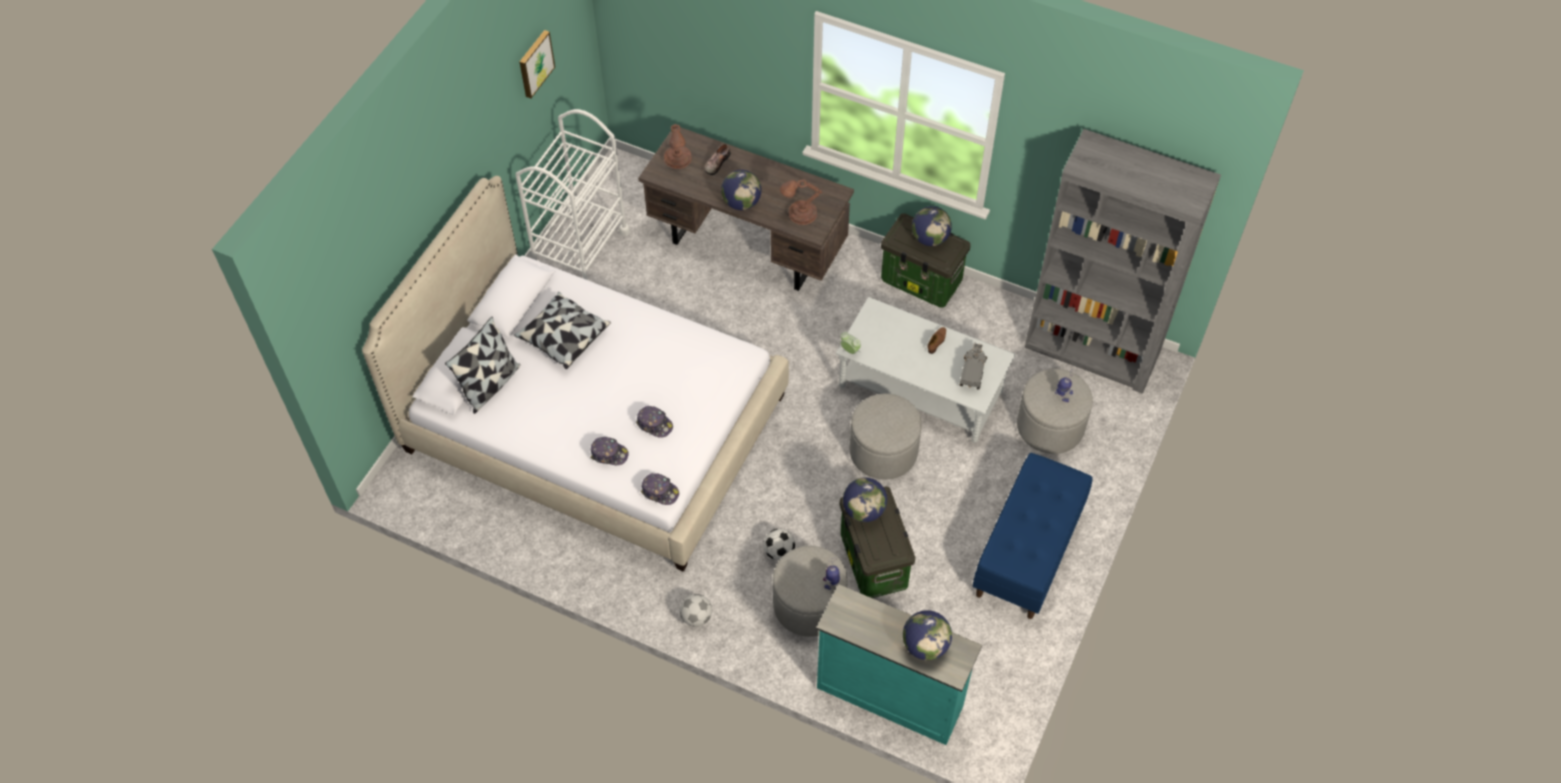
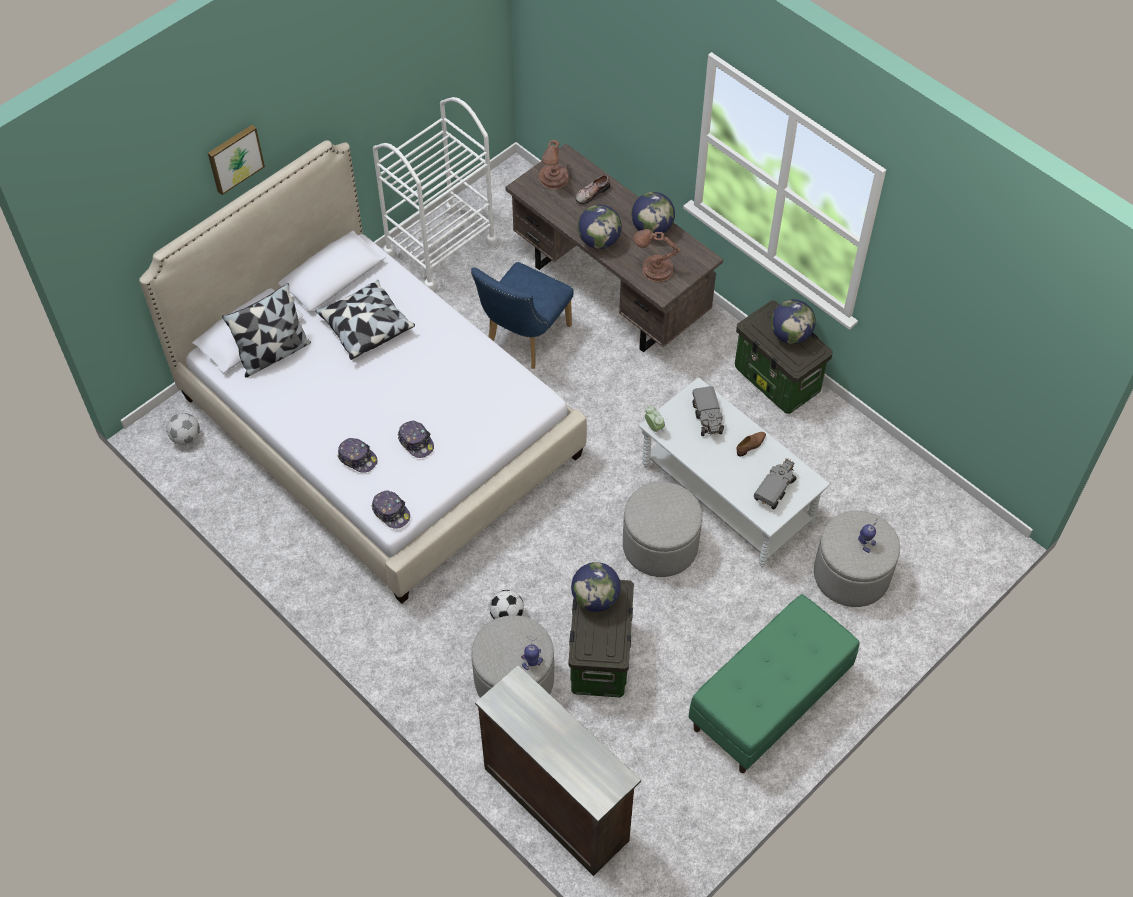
camera: 20 degrees right, 0 degrees up
(535, 63) = (419, 37): picture -> picture (234, 158)
(690, 310) = (523, 339): none -> blue chair
(696, 617) = (394, 654): football -> football (186, 437)
(889, 694) = (557, 802): turquoise dresser -> brown dresser
(891, 329) = (707, 418): none -> toy truck
(925, 645) = (580, 760): globe -> globe (652, 228)
(1028, 553) = (769, 702): blue bench -> green bench
(1092, 351) = (933, 508): grey bookcase -> none

